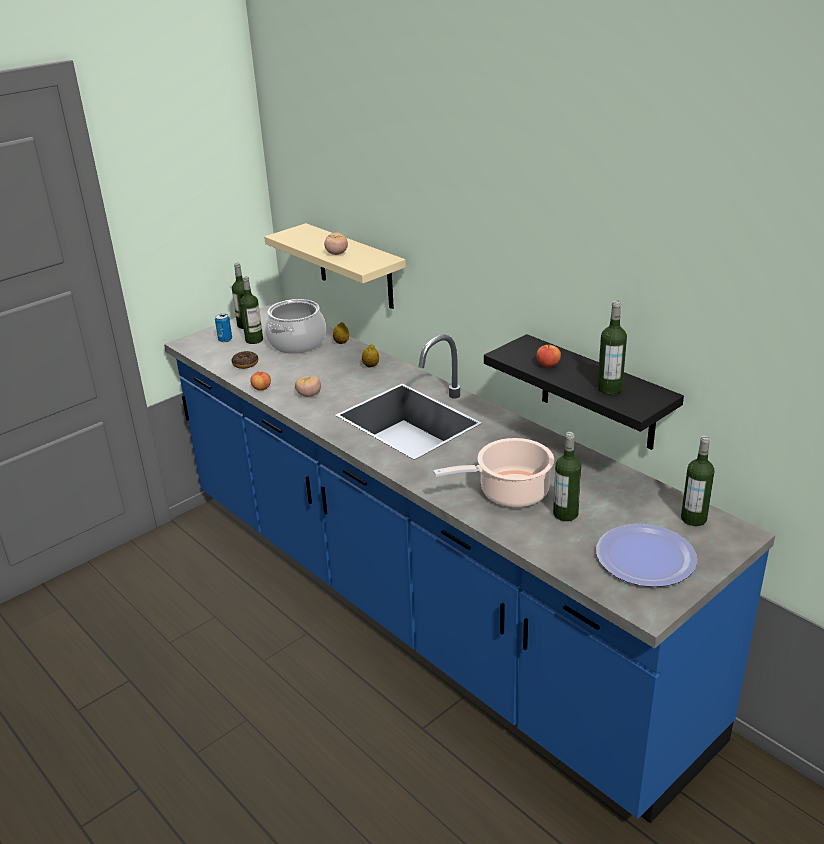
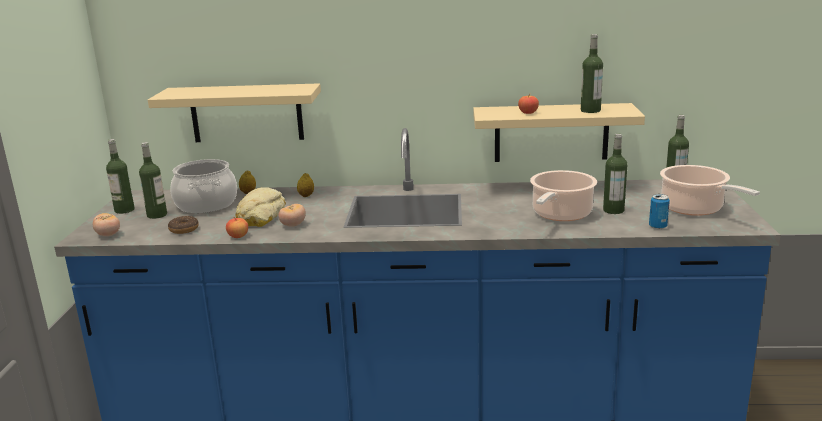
camera: 45 degrees left, 10 degrees down
(225, 340) = (124, 223): can -> can (657, 226)
(307, 373) = (260, 215): none -> bread
(337, 254) = (253, 92): tomato -> tomato (108, 235)
(597, 393) = (551, 132): black shelf -> beige shelf
(645, 557) = (695, 209): plate -> cooking pot

